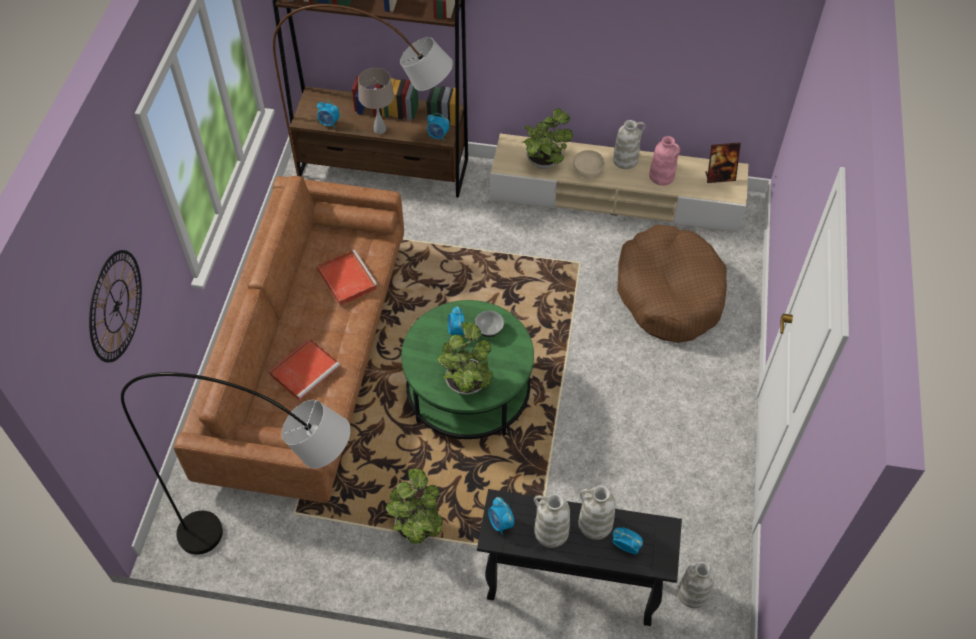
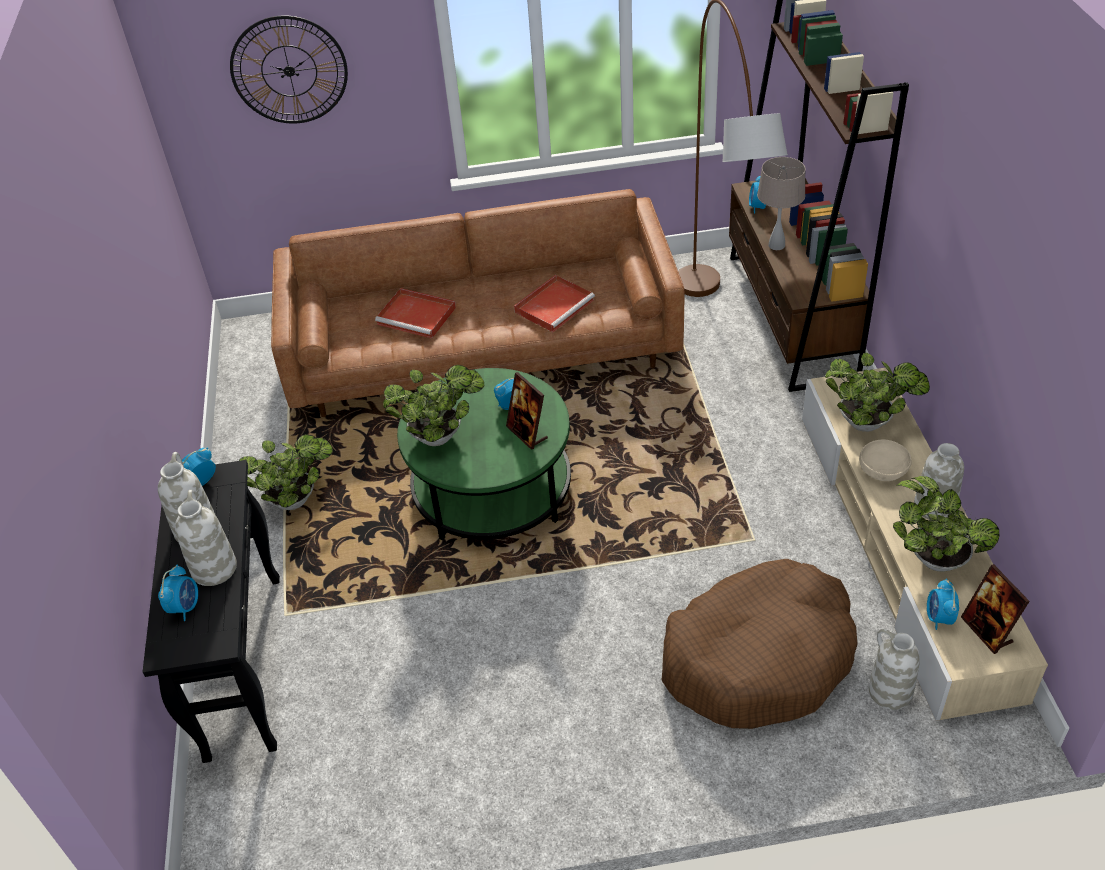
camera: 75 degrees right, 10 degrees down
(281, 546) = (248, 406): grey floor lamp -> none
(438, 136) = (801, 292): alarm clock -> alarm clock (939, 618)
(489, 329) = (527, 433): bowl -> picture frame
(662, 176) = (933, 557): pink vase -> potted plant
(692, 594) = (258, 804): white vase -> white vase (889, 691)

